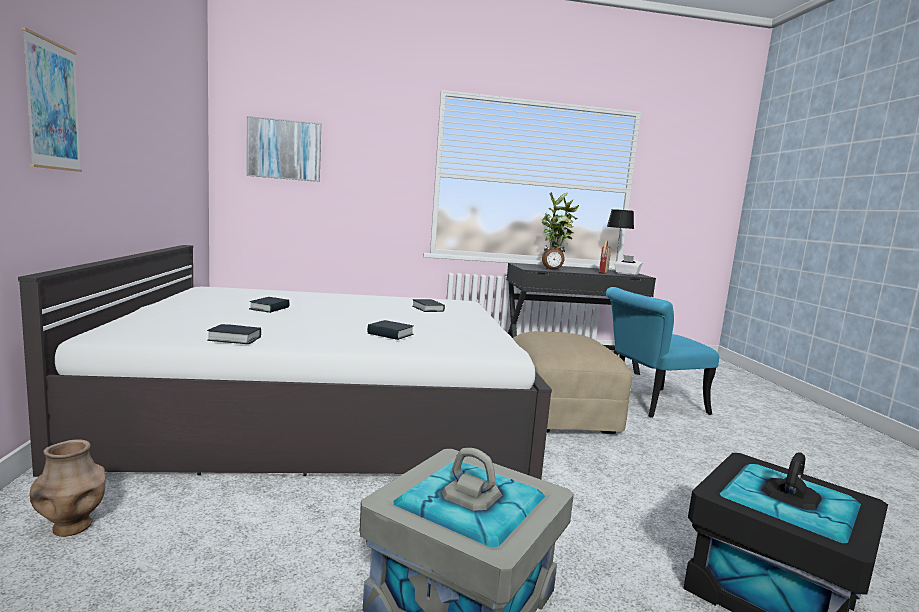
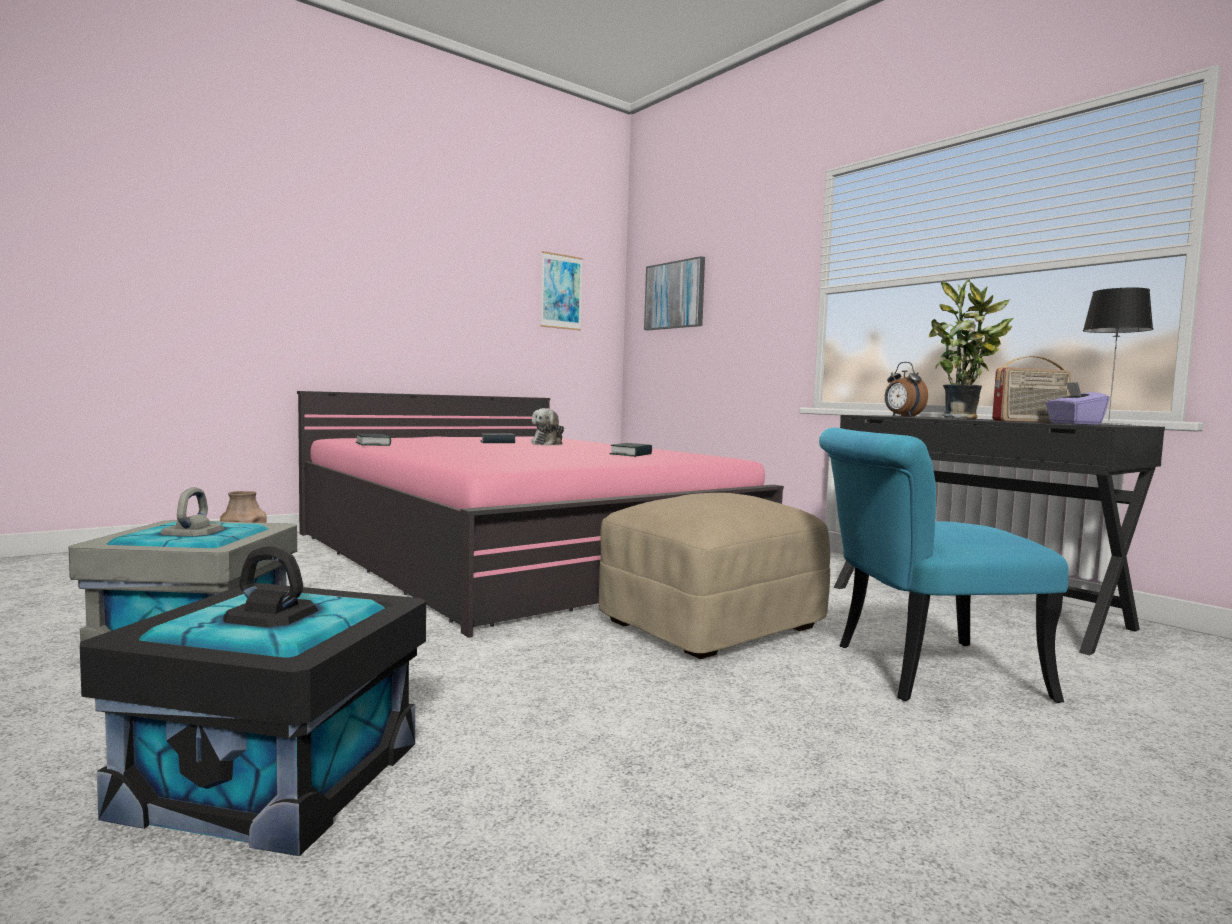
camera: 60 degrees right, 5 degrees down
(52, 106) = (359, 278): picture -> picture (561, 291)
(304, 302) = (548, 444): none -> plush toy
(324, 407) = (518, 552): white bed -> pink bed
(390, 334) = (467, 453): book -> none
(626, 274) = (1073, 423): white tissue box -> purple tissue box
(648, 403) = (916, 671): turquoise chair -> turquoise chair turned 45 degrees counterclockwise

